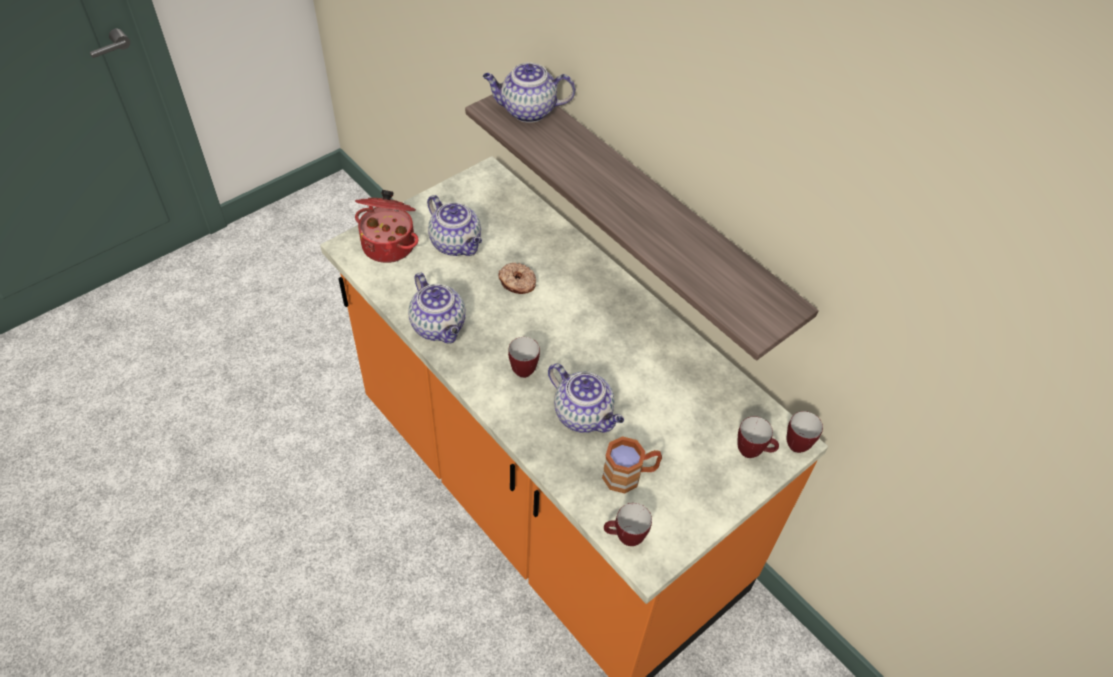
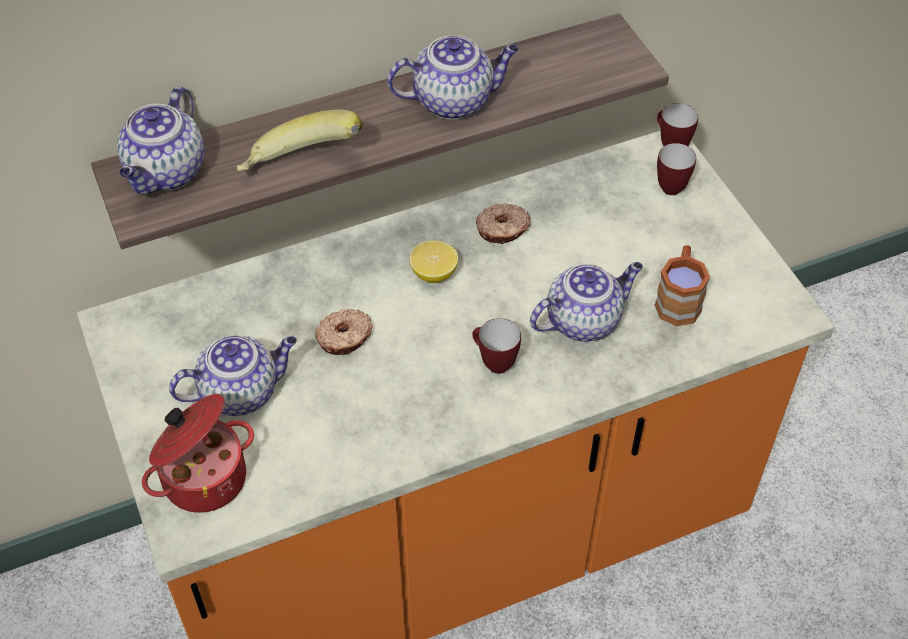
camera: 70 degrees left, 0 degrees up
(439, 327) = (390, 443): teapot -> teapot (454, 100)
(558, 168) = (301, 168): none -> banana
(592, 317) = (433, 273): none -> lemon
(624, 538) = (760, 326): mug -> none
(651, 348) = (502, 229): none -> donut

